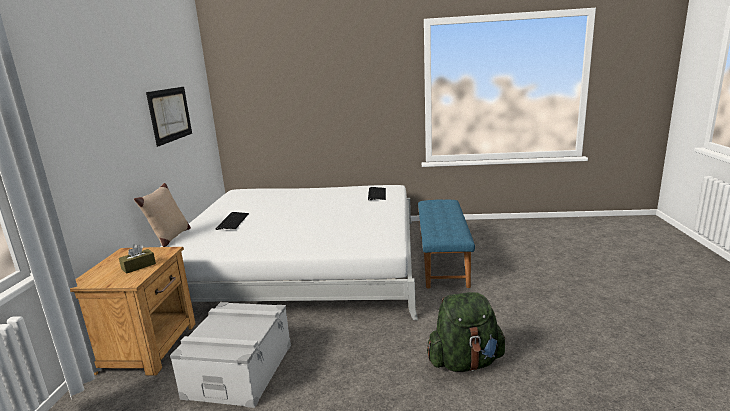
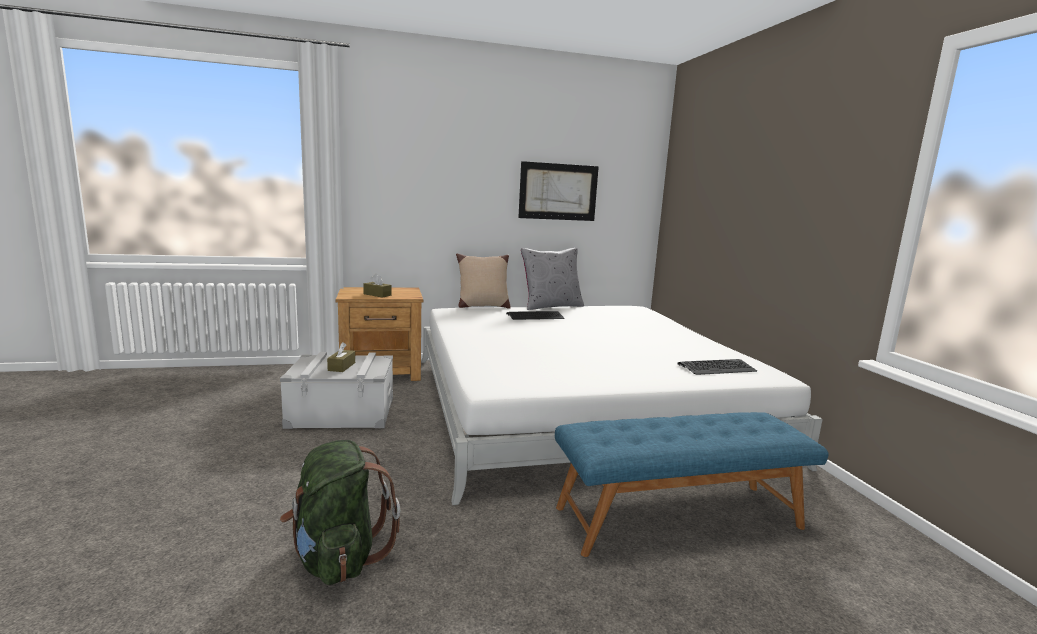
camera: 70 degrees right, 5 degrees down
(202, 214) = (551, 306): none -> grey pillow
(236, 327) = (341, 366): none -> brown tissue box

